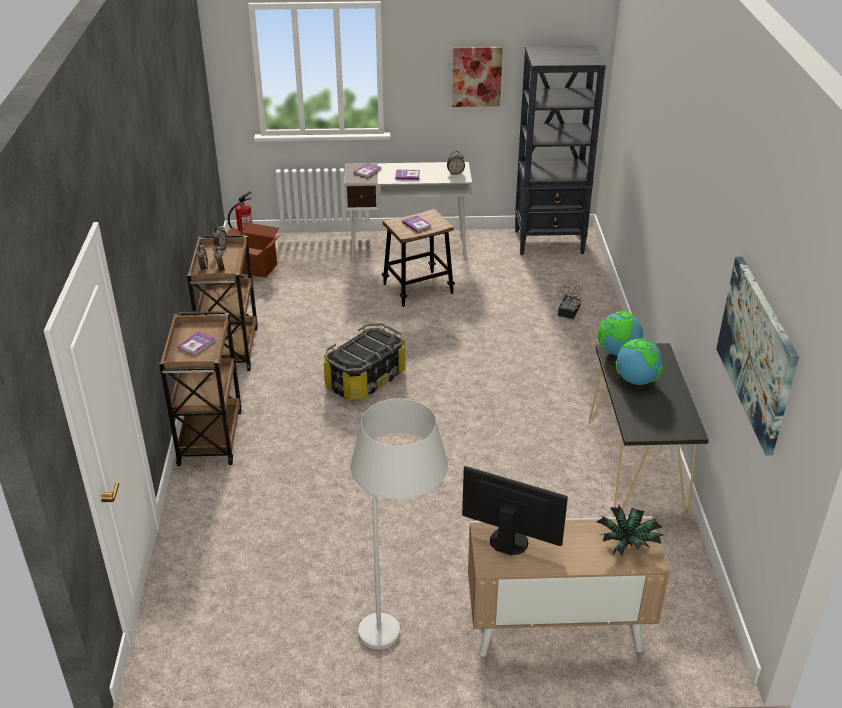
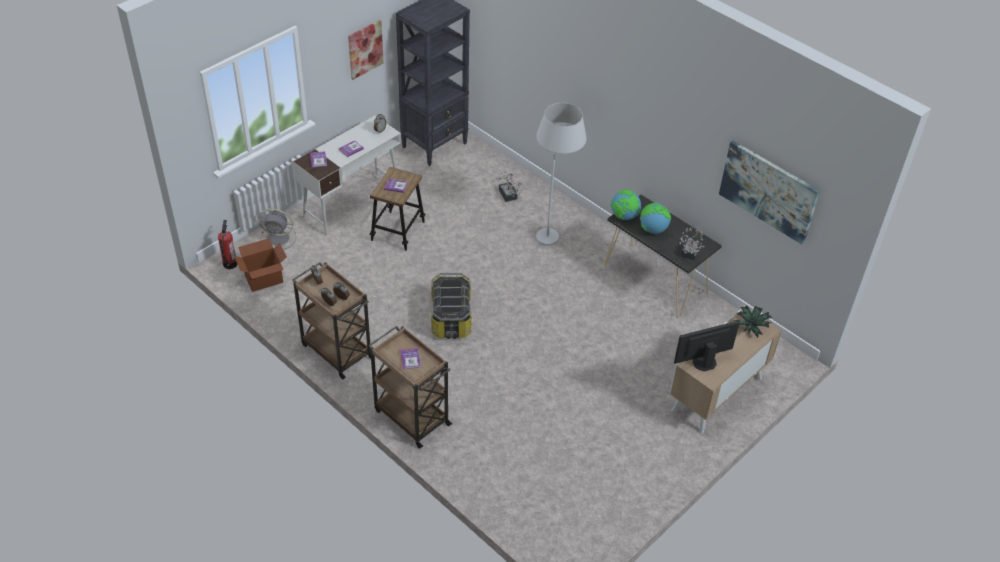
camera: 45 degrees left, 10 degrees up
(310, 246) = (279, 238): none -> grey fan
(401, 626) = (652, 446): white floor lamp -> white floor lamp (553, 230)
(651, 424) = (689, 253): none -> potted plant

